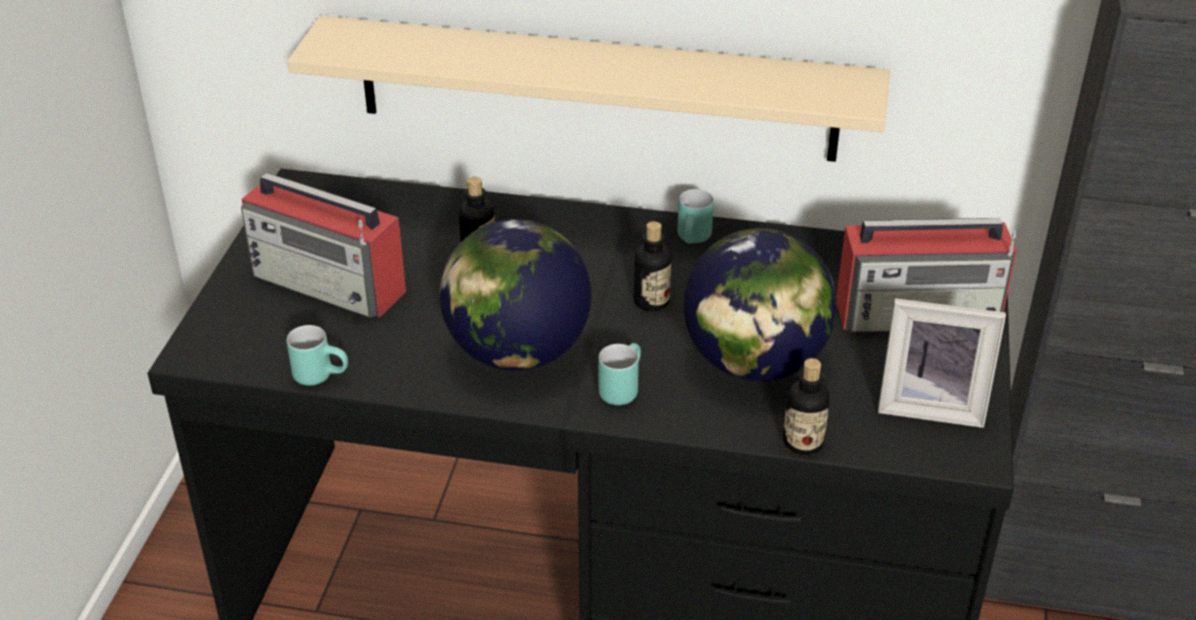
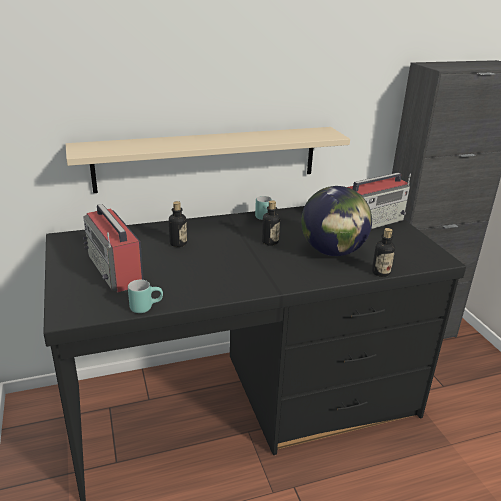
camera: 30 degrees left, 10 degrees down
(330, 284) = (115, 270): radio -> radio turned 60 degrees clockwise
(517, 352) = (232, 273): globe -> none
(620, 388) = (289, 274): turquoise mug -> none
(931, 405) = (409, 248): picture frame -> none

